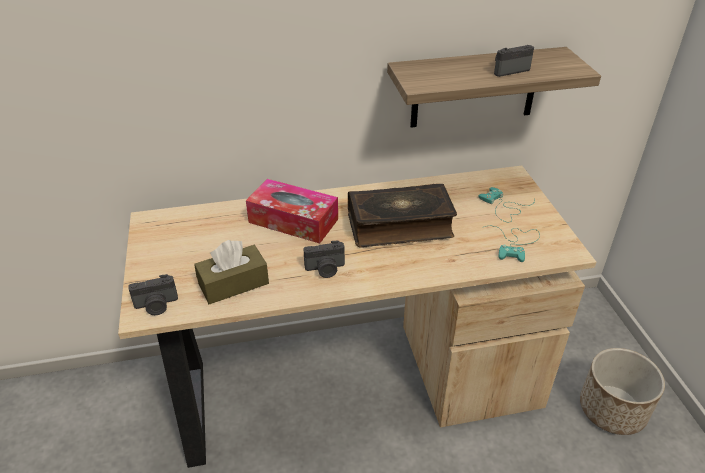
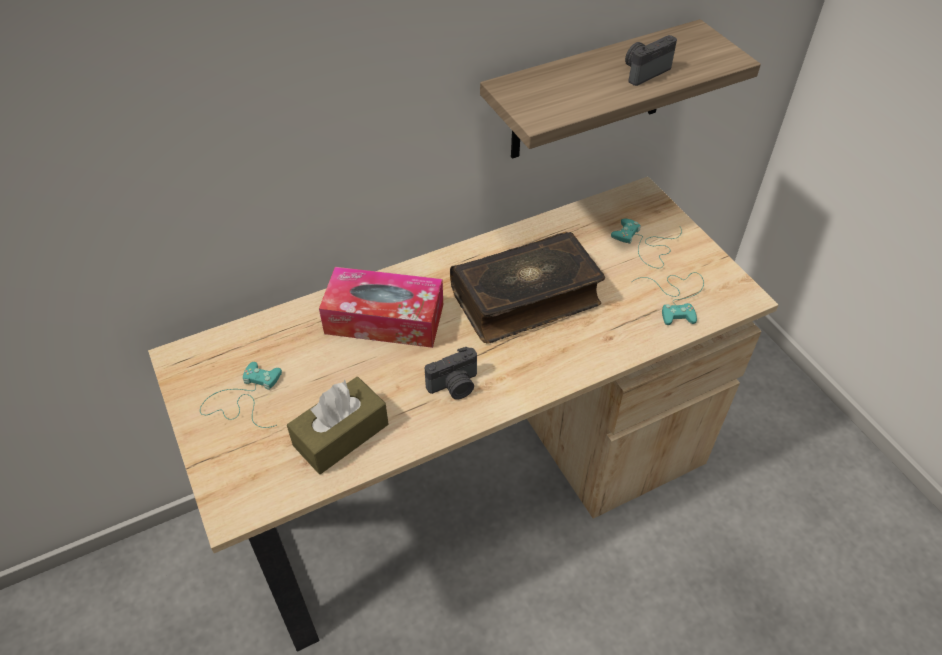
camera: 15 degrees left, 10 degrees up
(156, 306) = (248, 493): camera -> none
(178, 250) = (243, 399): none -> turquoise game controller
(612, 410) = (780, 448): planter -> none

